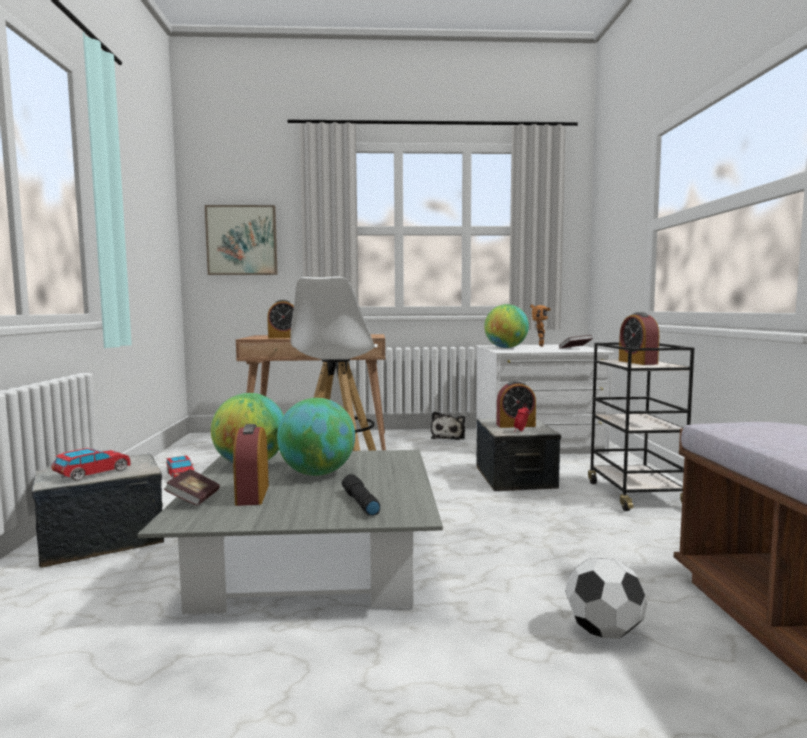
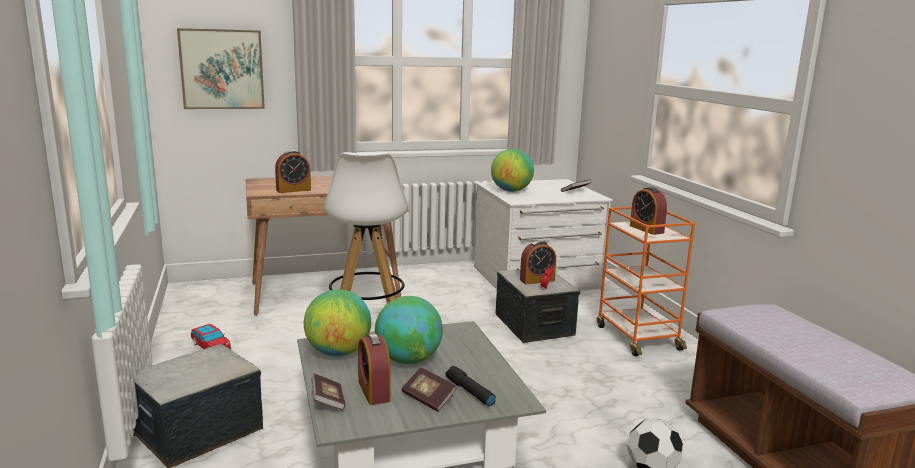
camera: 15 degrees left, 10 degrees up
(92, 473) = (195, 376): toy car -> none
(306, 505) = (428, 399): none -> book
(449, 437) = (451, 275): plush toy -> none
(539, 346) = (538, 185): toy robot -> none
(635, 494) = (637, 337): black cart -> orange cart

